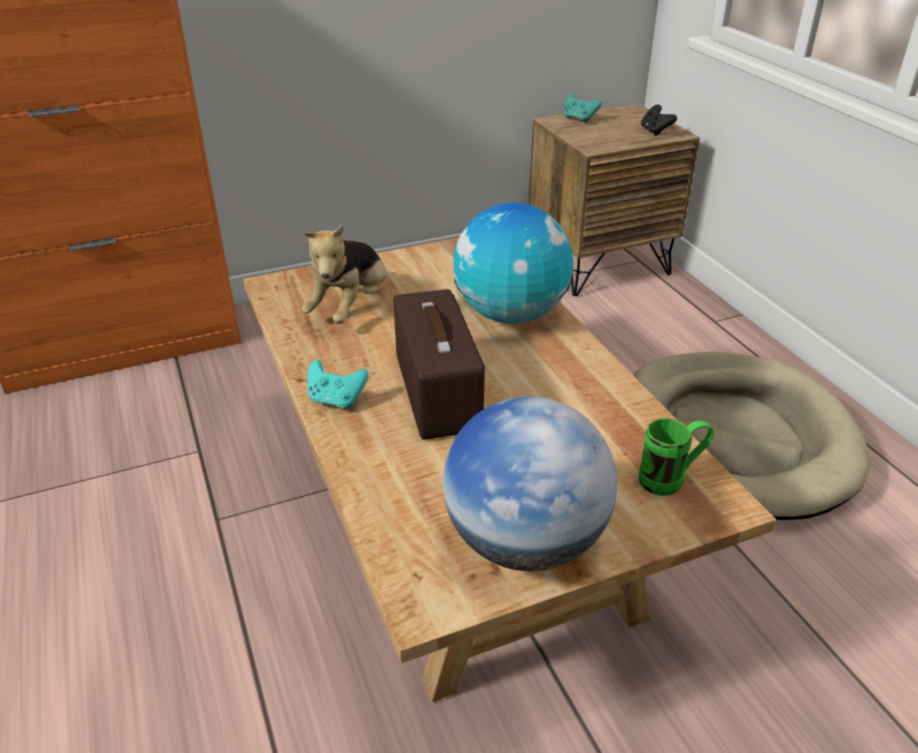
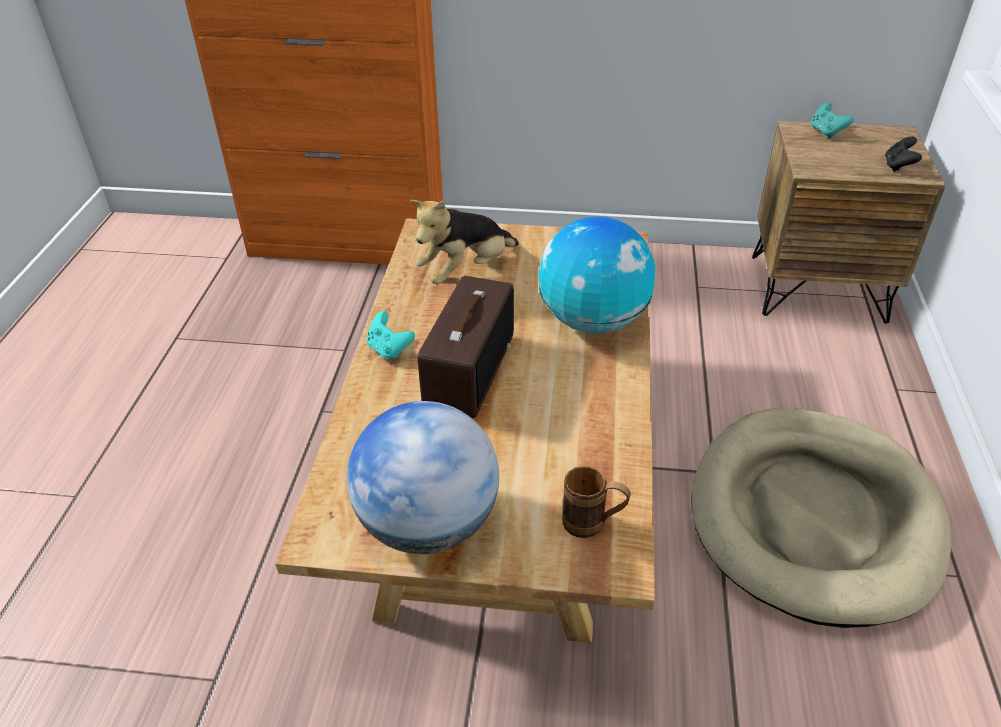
camera: 30 degrees right, 5 degrees up
(670, 480) = (593, 525): green mug -> brown mug

